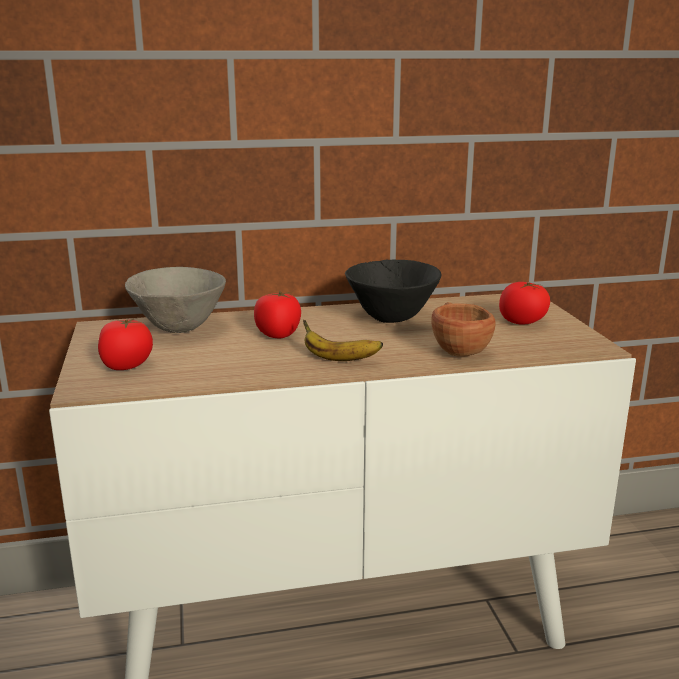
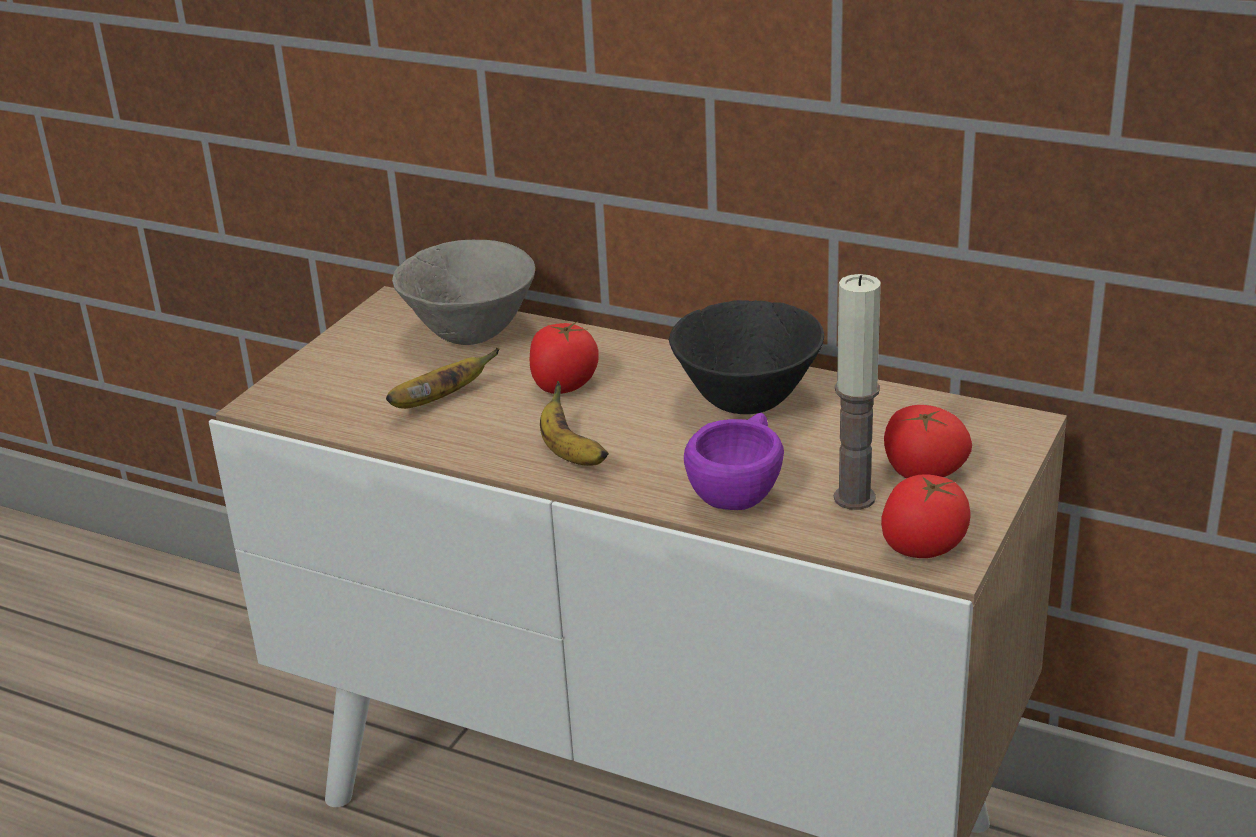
camera: 40 degrees right, 10 degrees up
(127, 365) = (344, 380): tomato -> tomato (924, 546)
(212, 358) = (439, 400): none -> banana
(457, 349) = (740, 492): brown cup -> purple cup
(513, 337) = (854, 498): none -> candle

